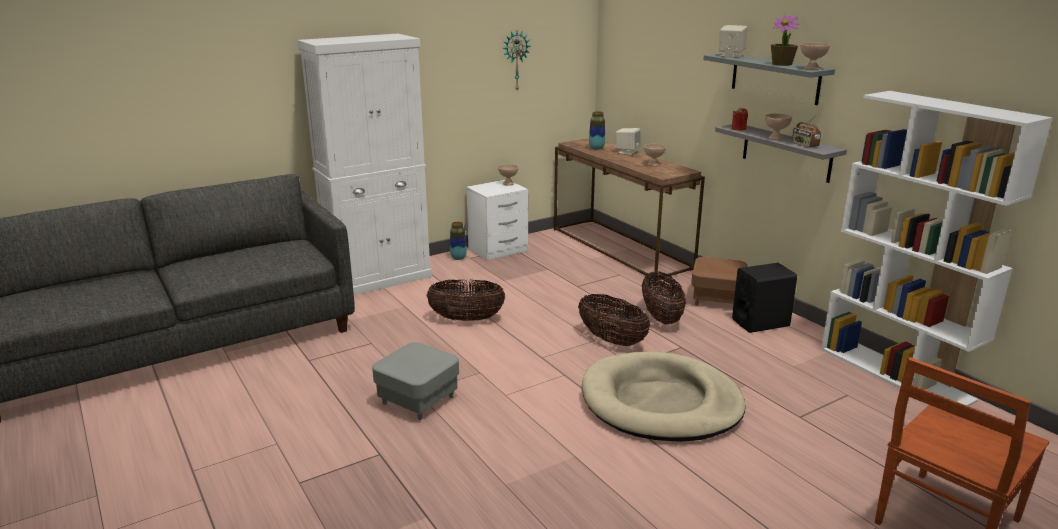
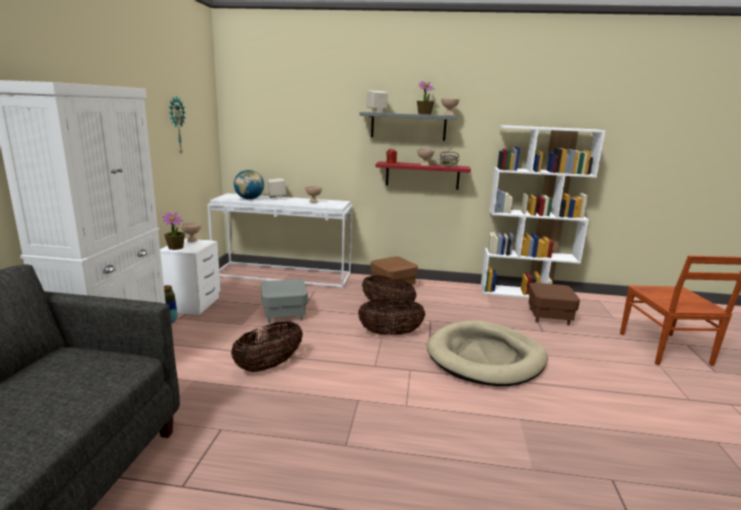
camera: 50 degrees left, 5 degrees down
(418, 400) = (359, 451): grey ottoman -> grey ottoman (284, 314)
(483, 187) = (175, 247): none -> potted plant
(596, 148) = (249, 199): vase -> globe
(622, 248) = (284, 275): brown console table -> white console table
(760, 323) = (435, 291): black speaker -> none
(786, 152) = (422, 175): grey shelf -> red shelf
(854, 410) = (549, 317): none -> brown ottoman

